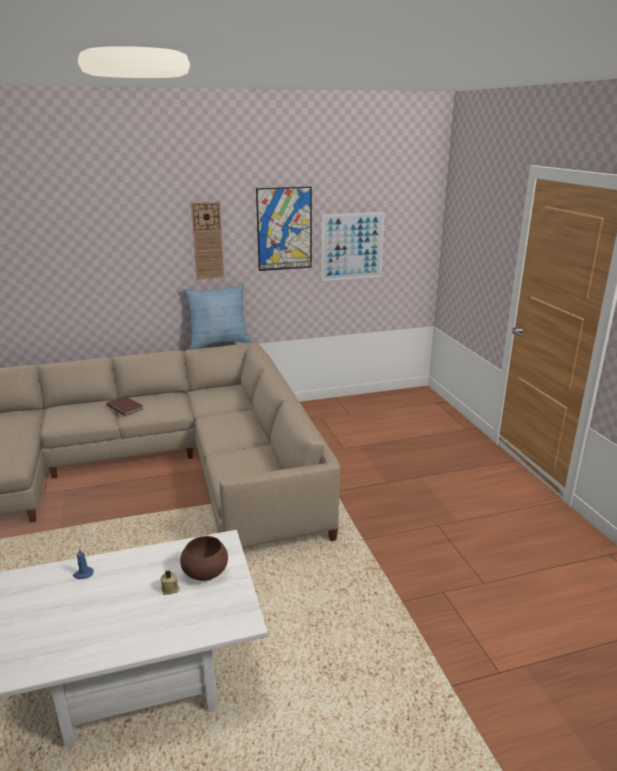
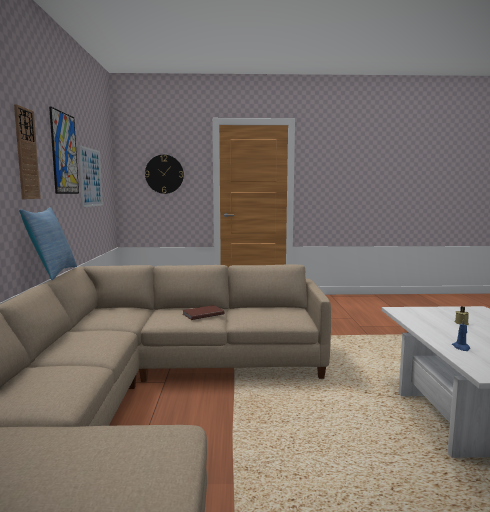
camera: 75 degrees left, 15 degrees down
(125, 407) = (74, 354): brown book -> brown book (202, 314)
(205, 573) = (437, 315): brown bowl -> none
(475, 245) = (164, 174): none -> wall clock

